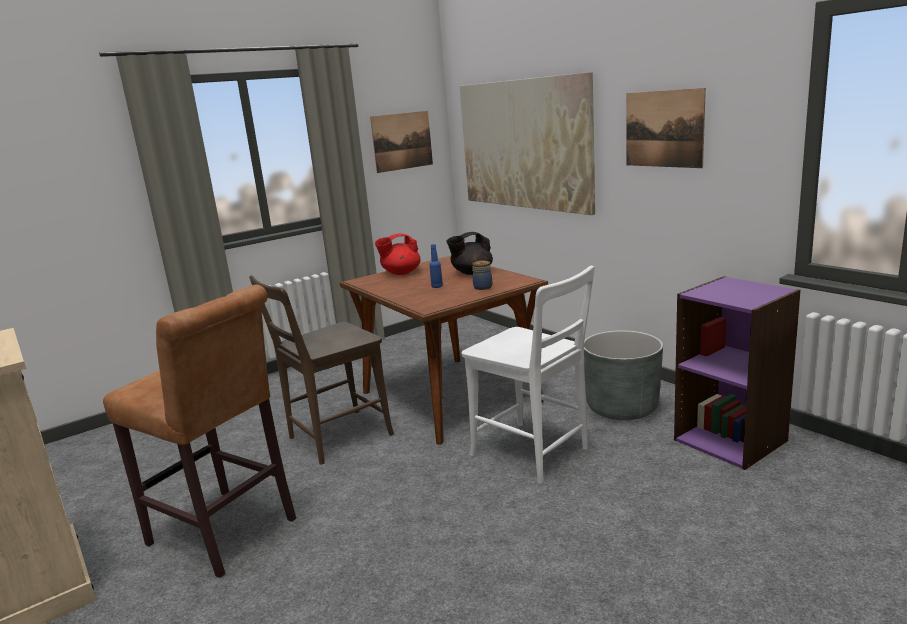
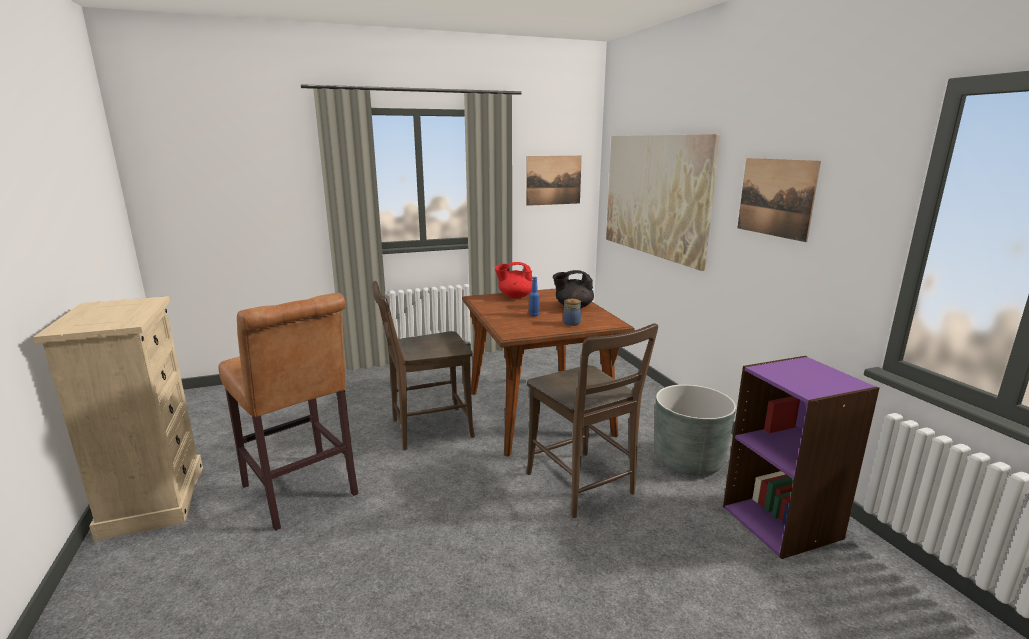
camera: 15 degrees right, 0 degrees up
(534, 454) = (583, 486): white chair -> brown chair

